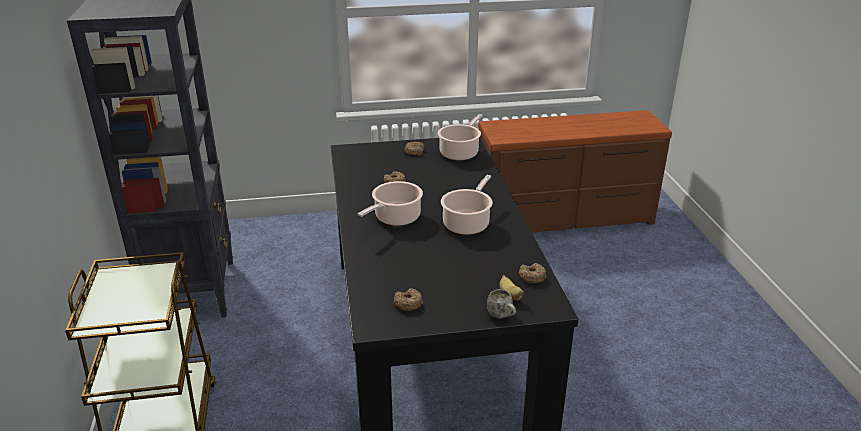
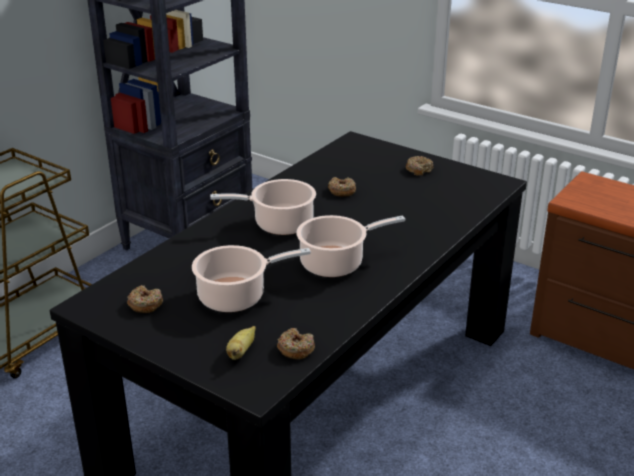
camera: 45 degrees right, 0 degrees up
(460, 152) = (467, 190): cooking pot -> cooking pot (236, 296)
(502, 316) = (196, 366): white mug -> none

